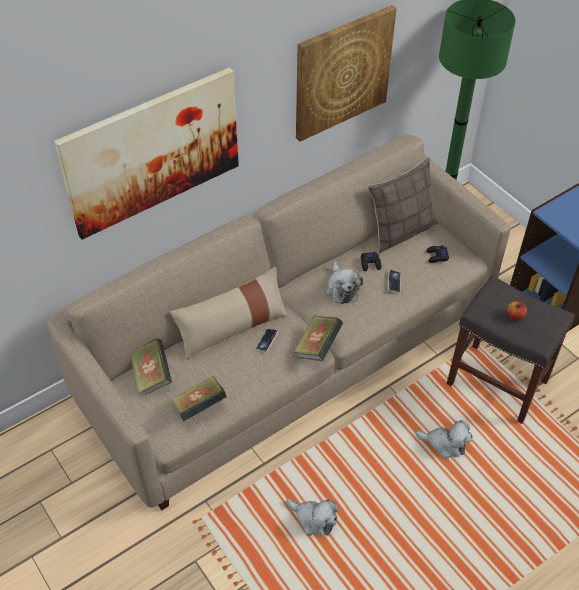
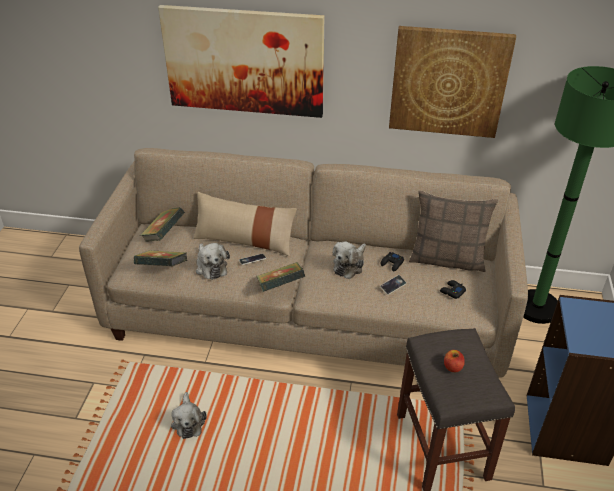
camera: 45 degrees right, 10 degrees down
(445, 444) = (341, 453): plush toy -> plush toy (211, 266)

